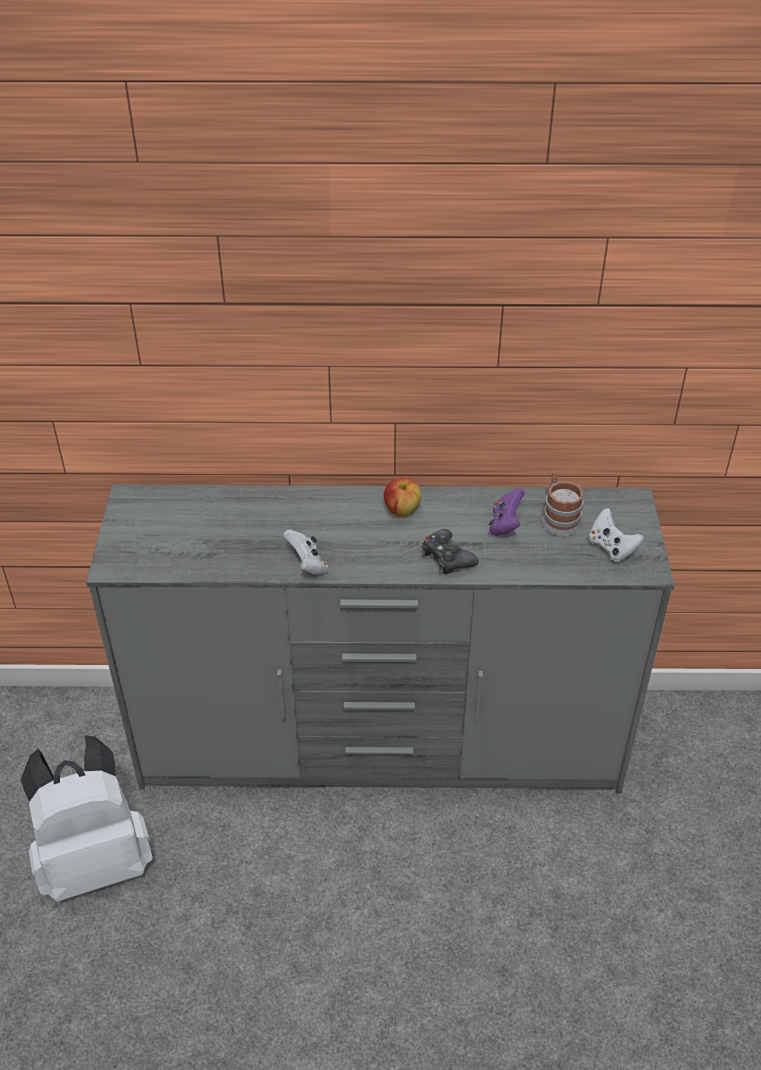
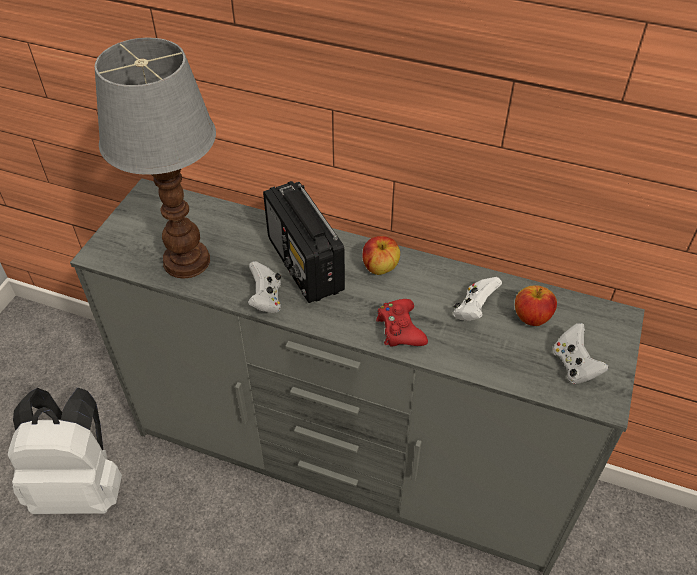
camera: 20 degrees right, 5 degrees up
(206, 551) = (185, 260): none -> table lamp
(329, 525) = (305, 265): none -> radio
(447, 558) = (400, 329): black game controller -> red game controller
(505, 525) = (474, 310): purple game controller -> white game controller
(558, 518) = (531, 317): mug -> apple

